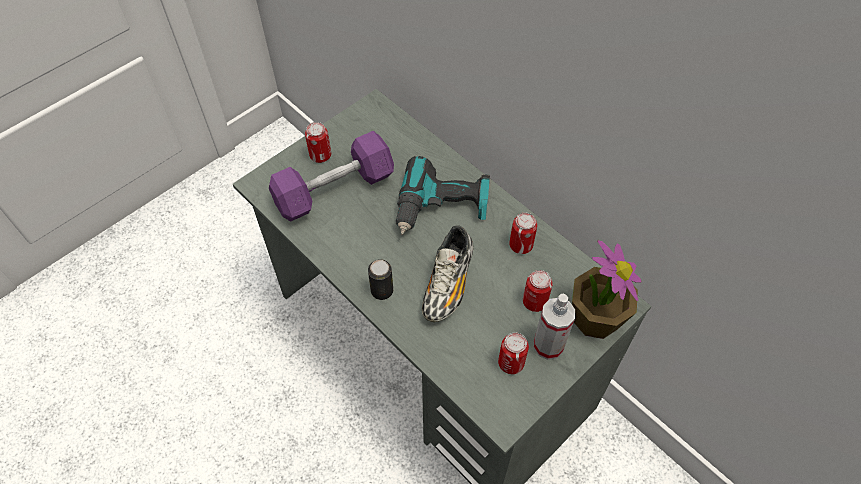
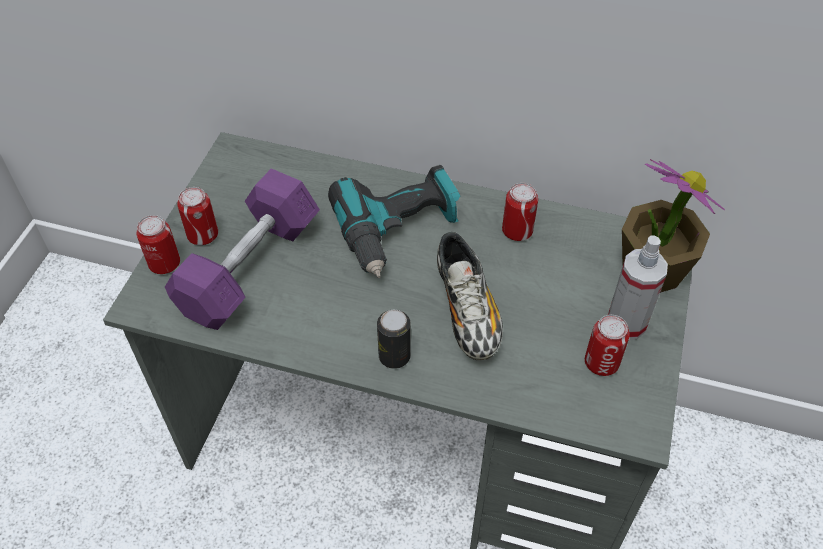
camera: 30 degrees left, 5 degrees down
(534, 302) = (577, 284): can -> can (164, 264)

